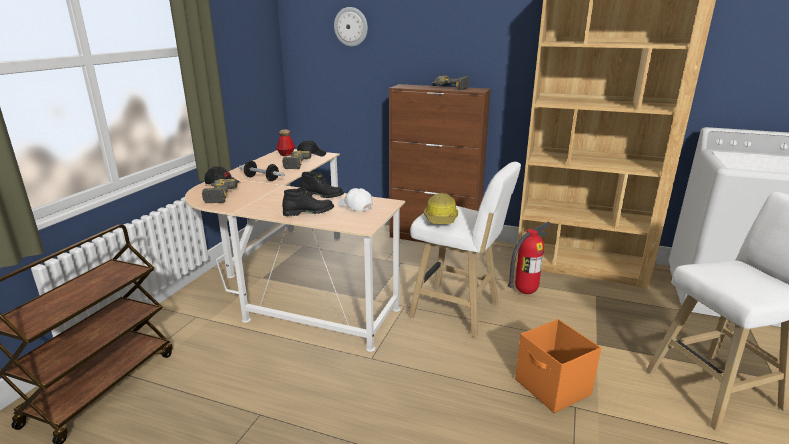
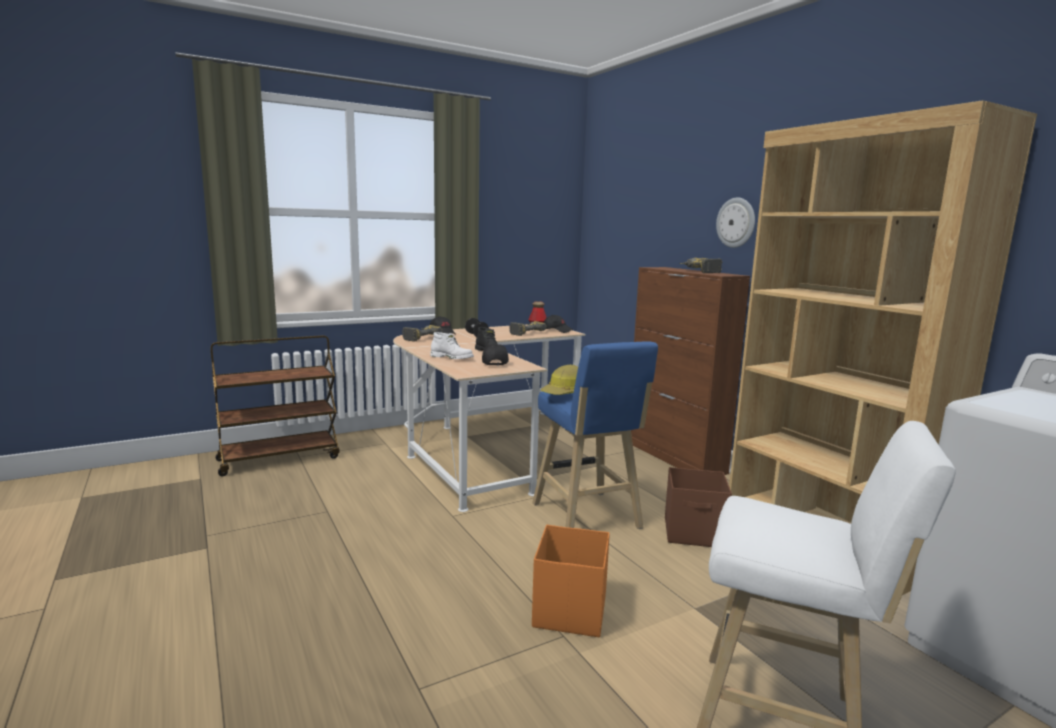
camera: 40 degrees right, 10 degrees down
(309, 212) = (452, 358): black boot -> white boot
(351, 26) = (632, 204): wall clock -> wall clock (736, 222)
(355, 207) = (494, 363): white cap -> black cap
(458, 311) = (587, 518): white stool -> blue stool
(525, 292) = (694, 533): fire extinguisher -> brown storage box

